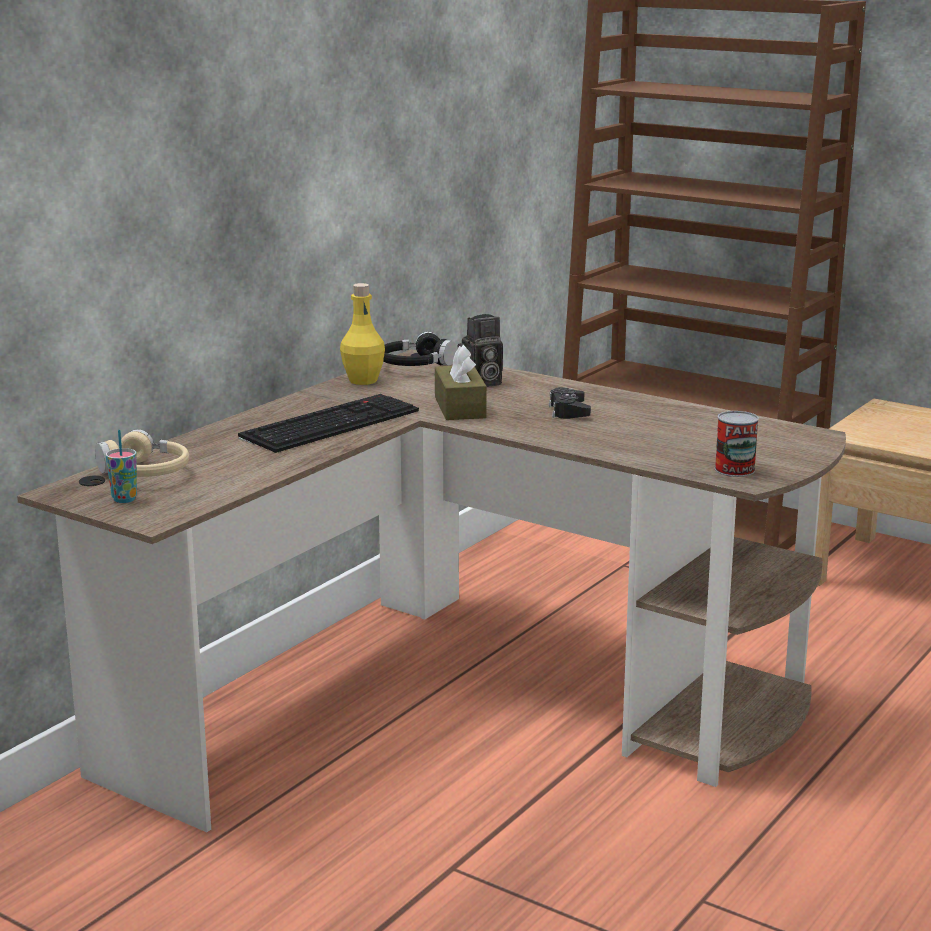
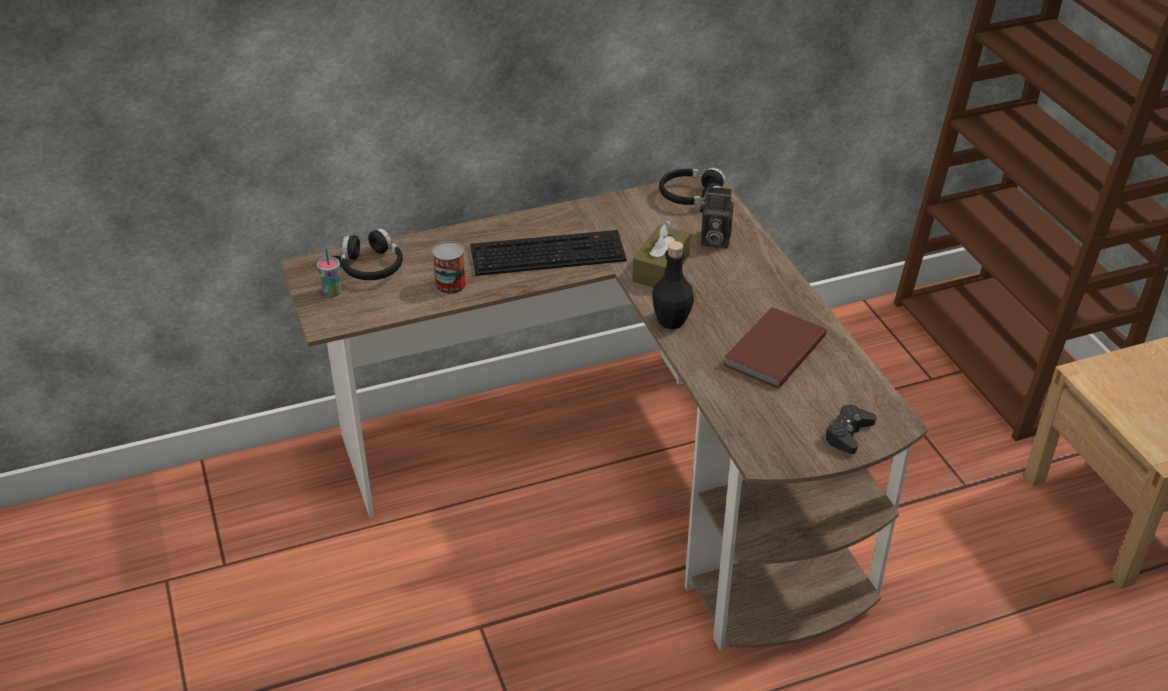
camera: 35 degrees right, 20 degrees up
(144, 472) = (372, 266): beige headphones -> black headphones
(363, 381) = (631, 203): yellow bottle -> none
(525, 432) = (671, 321): none -> black bottle
(568, 411) = (736, 306): black game controller -> black game controller (848, 434)
(645, 425) = (772, 351): none -> brown book
(734, 470) = (769, 440): can -> can (450, 285)

